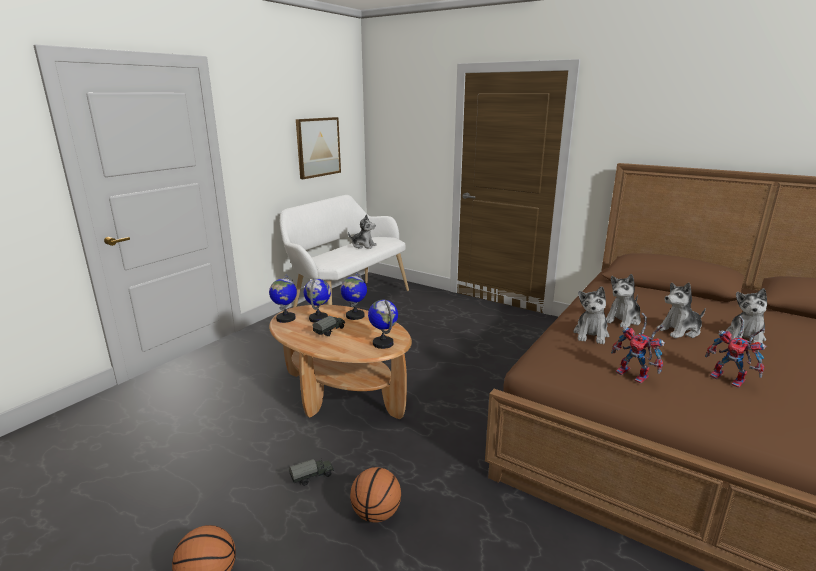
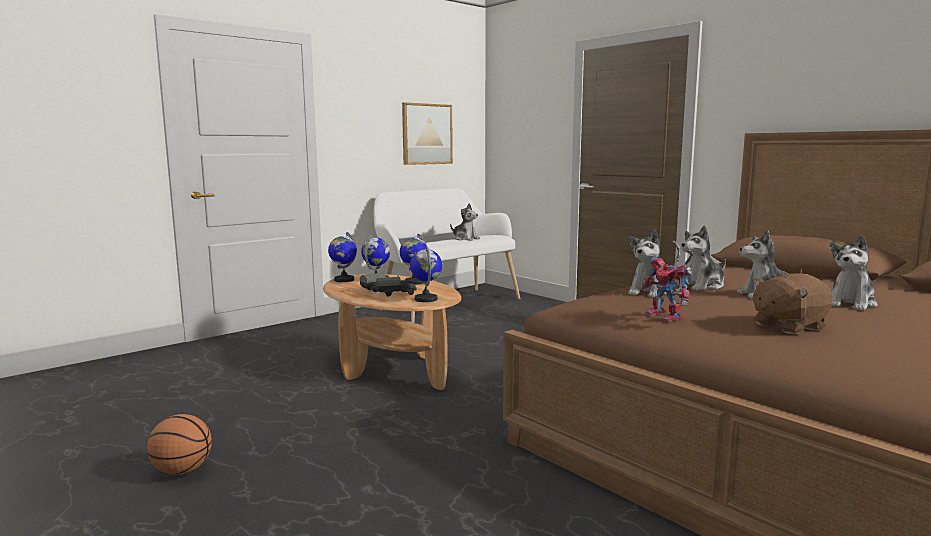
camera: 15 degrees right, 10 degrees down
(312, 477) = (322, 419): toy truck -> toy truck (397, 294)
(376, 513) = (368, 451): basketball -> none
(731, 379) = (788, 326): toy robot -> brown plush toy

